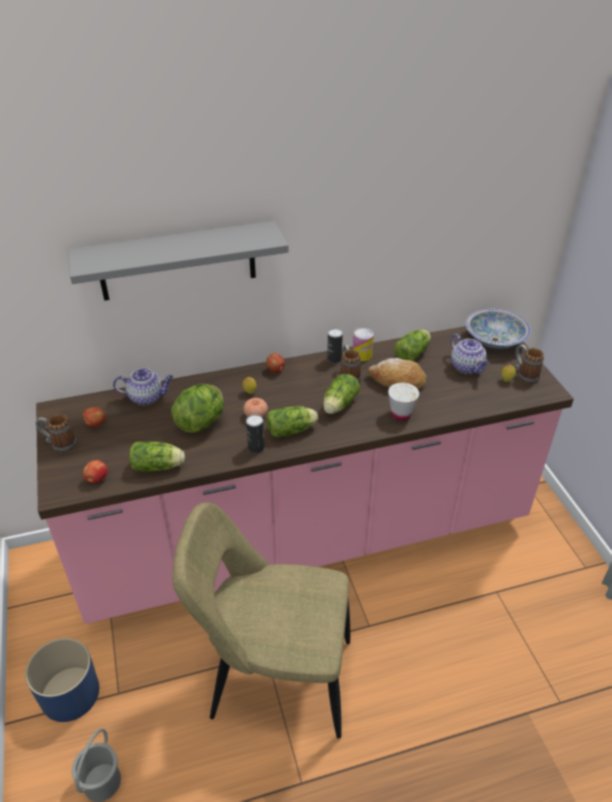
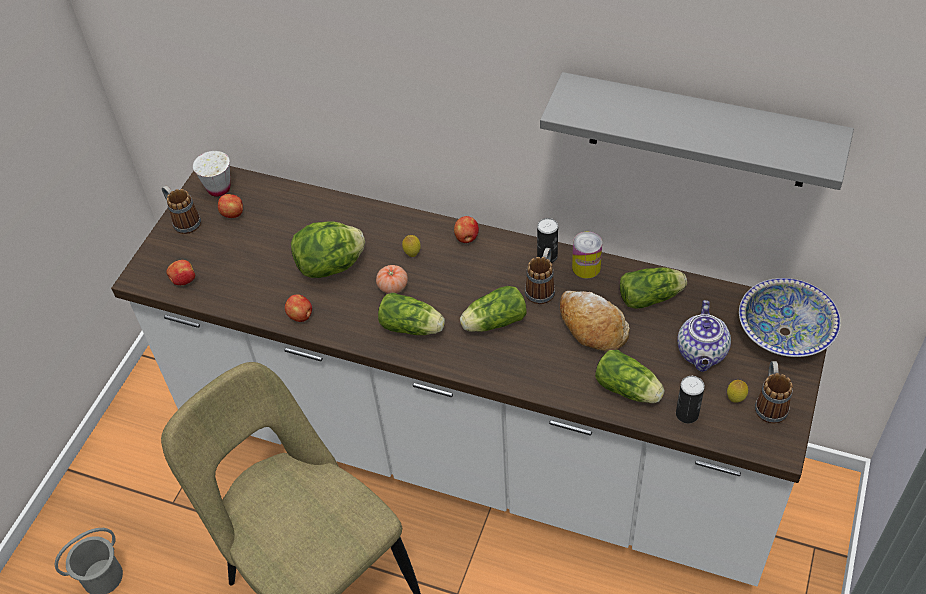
camera: 40 degrees right, 10 degrees up
(70, 694) = (133, 476): blue planter -> none
(147, 397) = (305, 206): teapot -> none
(159, 466) = (248, 298): lettuce -> lettuce (629, 390)
(177, 261) = (359, 66): grey shelf -> grey shelf (698, 131)
(209, 459) = (301, 316): none -> apple
(256, 447) = (357, 328): can -> can (687, 414)
(306, 537) = (475, 449): pink counter -> white counter
(401, 414) = (552, 373): white cup -> white cup (219, 188)

